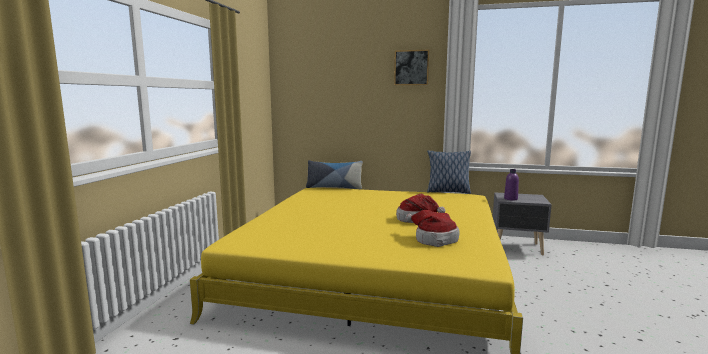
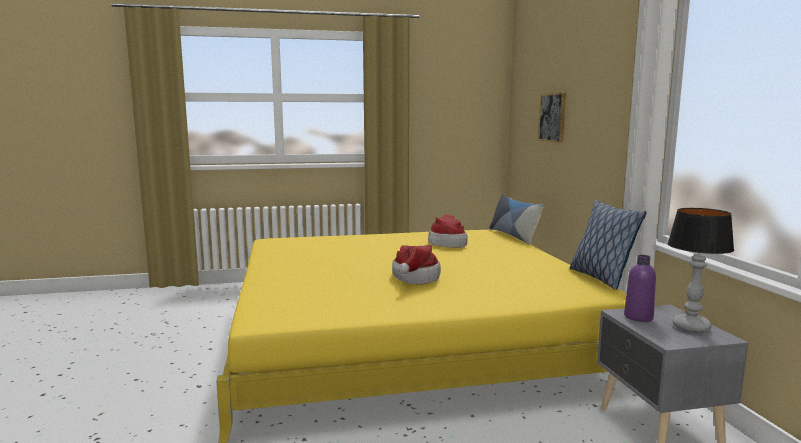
camera: 65 degrees right, 0 degrees up
(411, 67) = (615, 56): picture -> picture (552, 117)
(433, 239) = (342, 292): hat -> hat (448, 243)
(524, 196) = (690, 327): none -> table lamp

